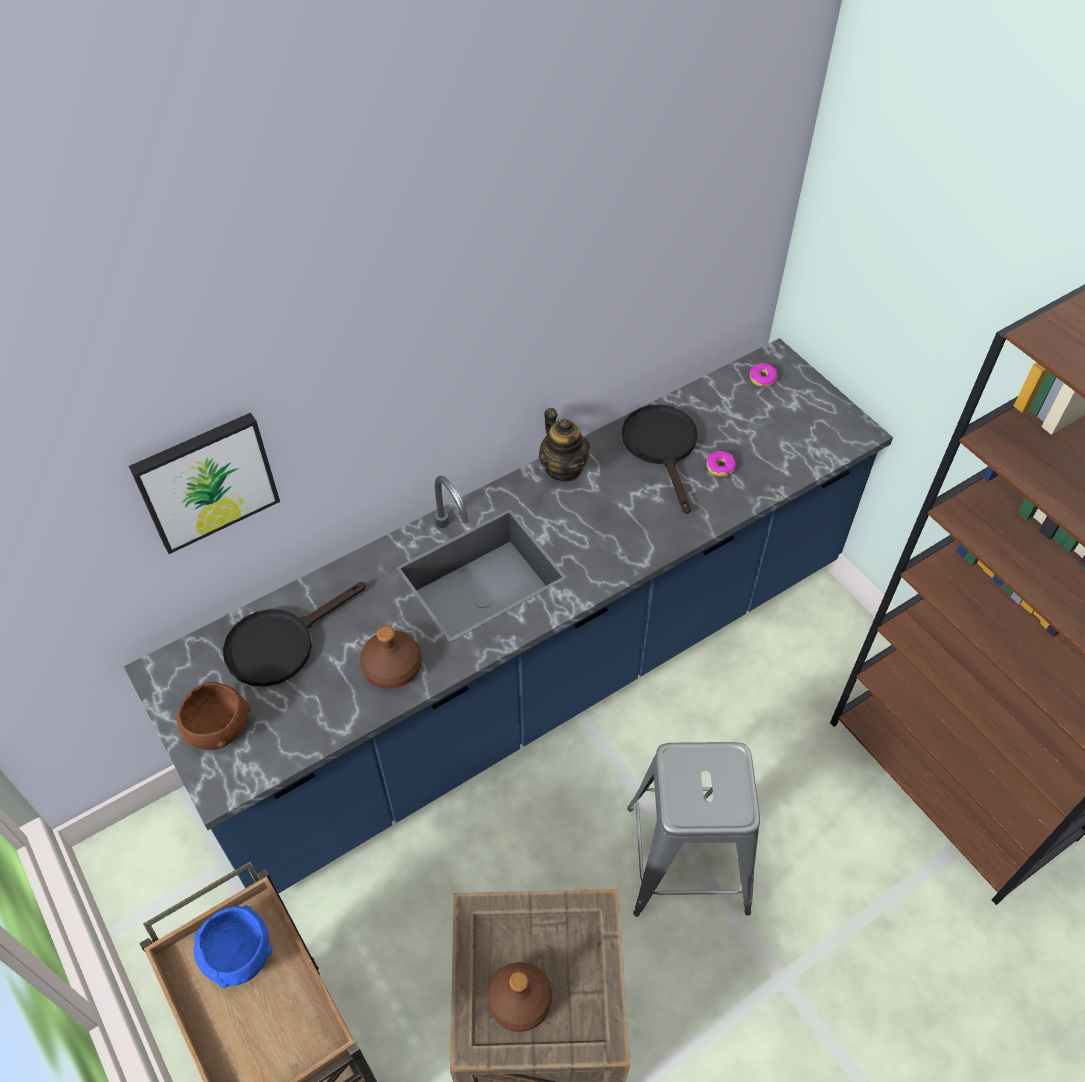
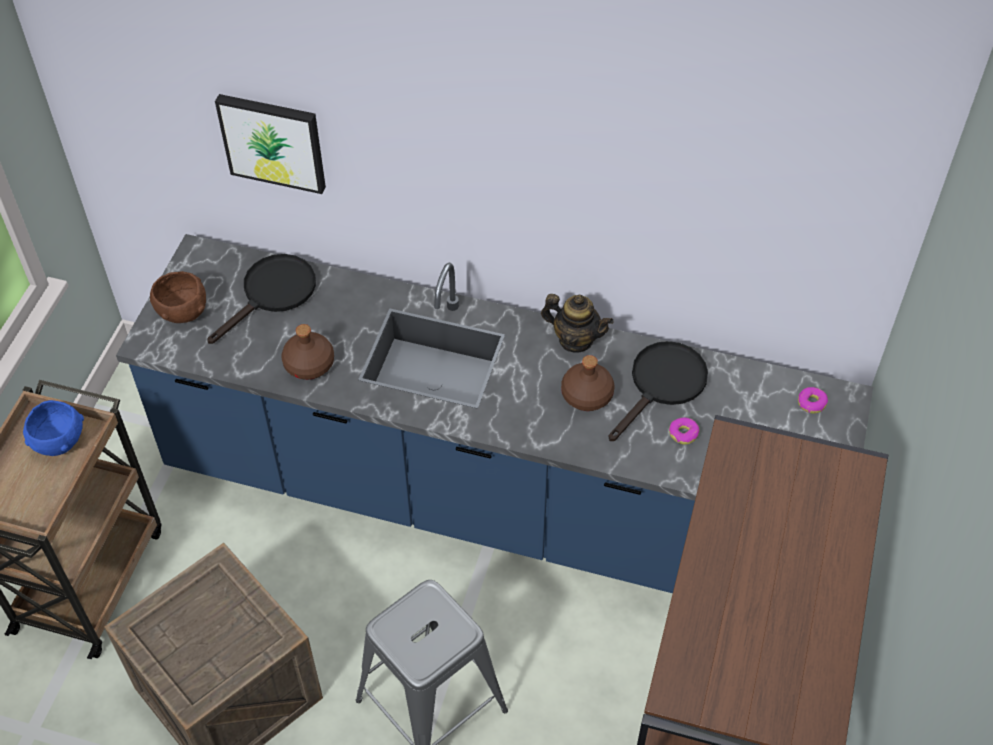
camera: 50 degrees right, 0 degrees up
(280, 643) = (272, 294): black frying pan -> black frying pan turned 120 degrees clockwise
(519, 1001) = (180, 634): brown bottle -> brown bottle (586, 395)
(564, 468) = (575, 340): teapot -> teapot turned 90 degrees counterclockwise

